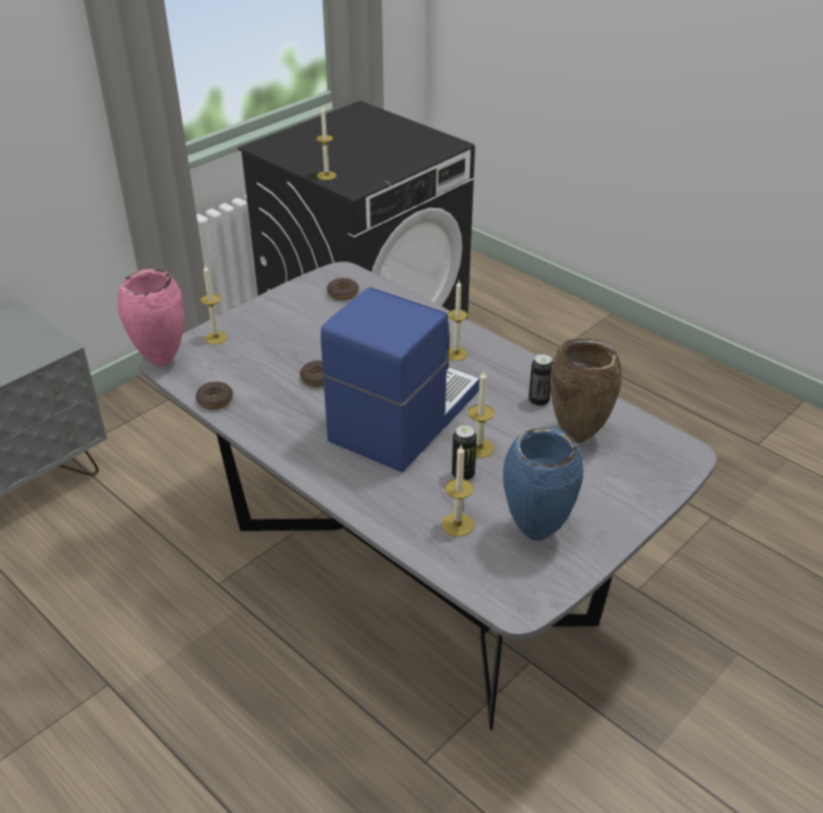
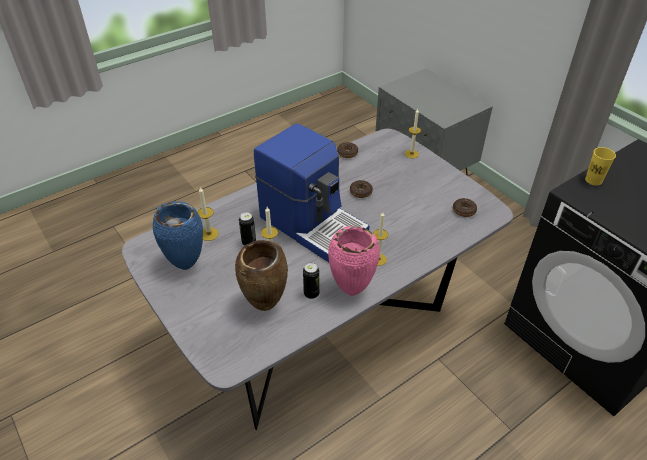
camera: 100 degrees right, 5 degrees up
(160, 362) = (388, 135): pink vase -> pink vase (352, 290)
(326, 175) = (593, 180): candle -> yellow cup

